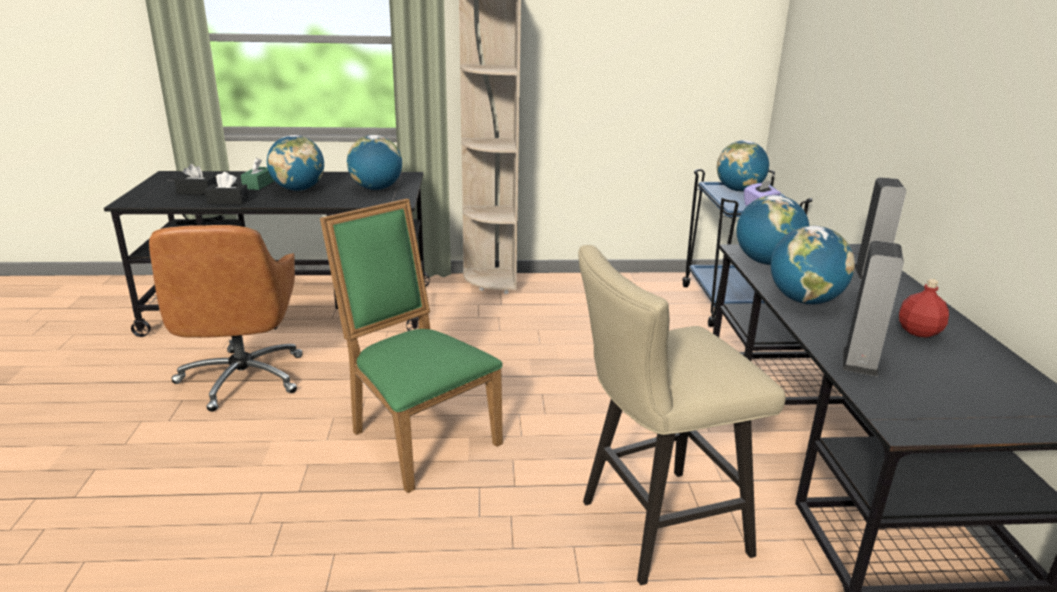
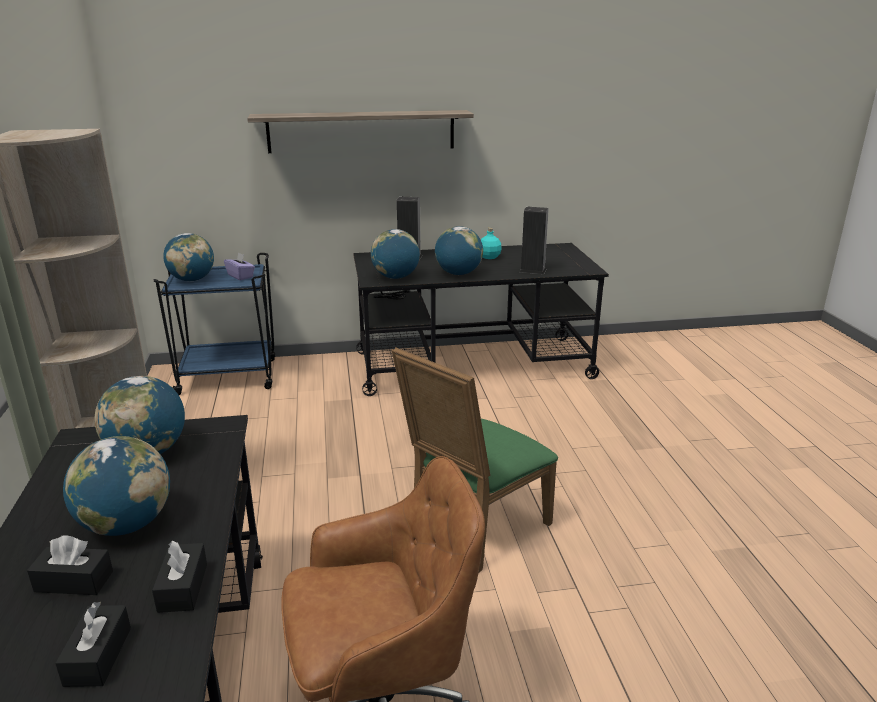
camera: 95 degrees left, 0 degrees up
(258, 185) = (74, 581): green tissue box -> black tissue box
(653, 528) = (543, 421): beige stool -> none
(919, 332) = (489, 257): red bottle -> turquoise bottle
(921, 71) = (361, 131): none -> shelf

